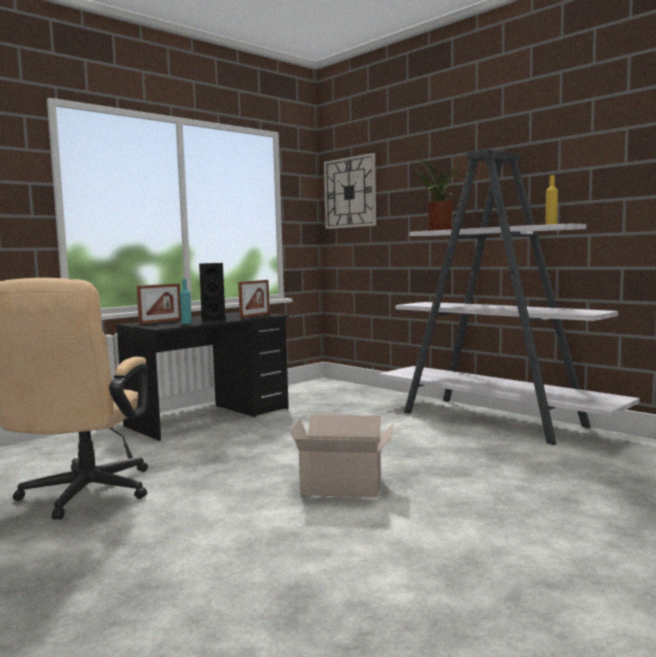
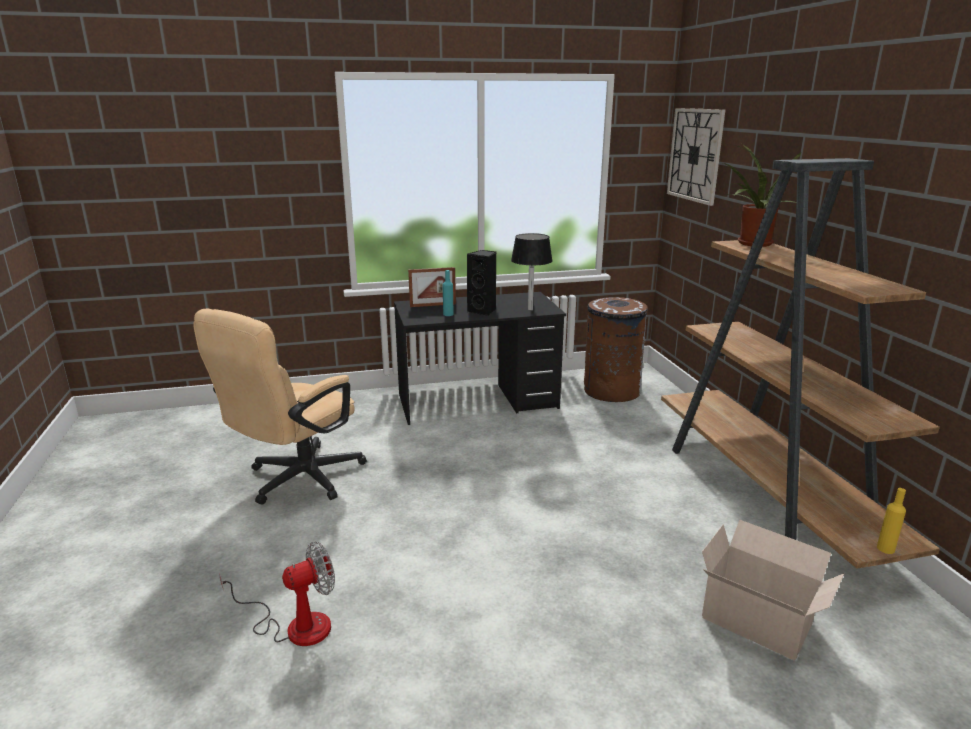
camera: 30 degrees right, 15 degrees up
(217, 581) = (295, 625): none -> fan
(255, 316) = (530, 309): picture frame -> black table lamp
(316, 394) = (611, 391): none -> brown trash can
(344, 486) = (497, 548): cardboard box -> cardboard box (759, 622)
(495, 420) = (766, 496): white bookcase -> brown bookcase
(551, 224) = (867, 284): yellow bottle -> yellow bottle (885, 548)

